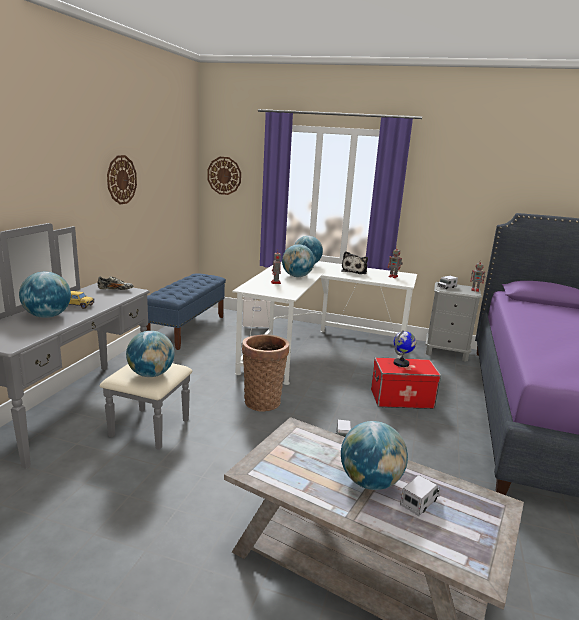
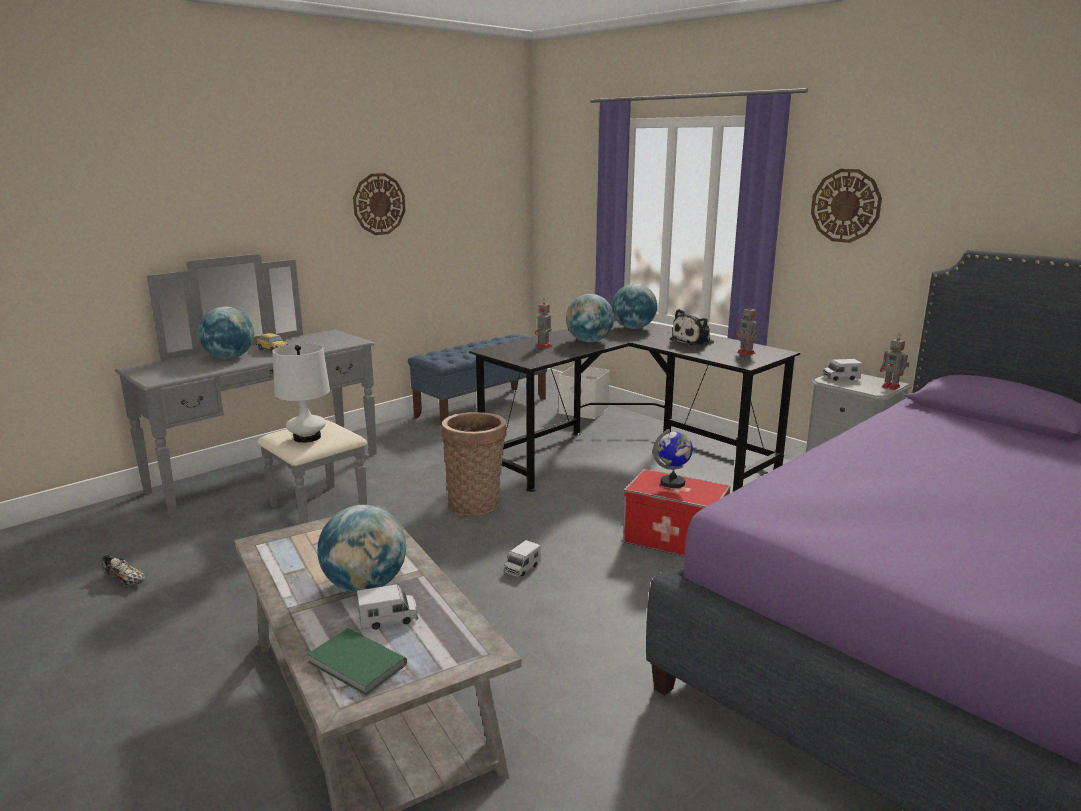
camera: 30 degrees right, 0 degrees up
(115, 290) = (337, 338): shoe -> shoe (125, 580)
(151, 374) = (307, 437): globe -> white table lamp
(224, 175) = (559, 197): wall clock -> wall clock (845, 205)
(316, 349) = (626, 456): white desk -> black desk
(451, 543) = (356, 665): none -> green book

